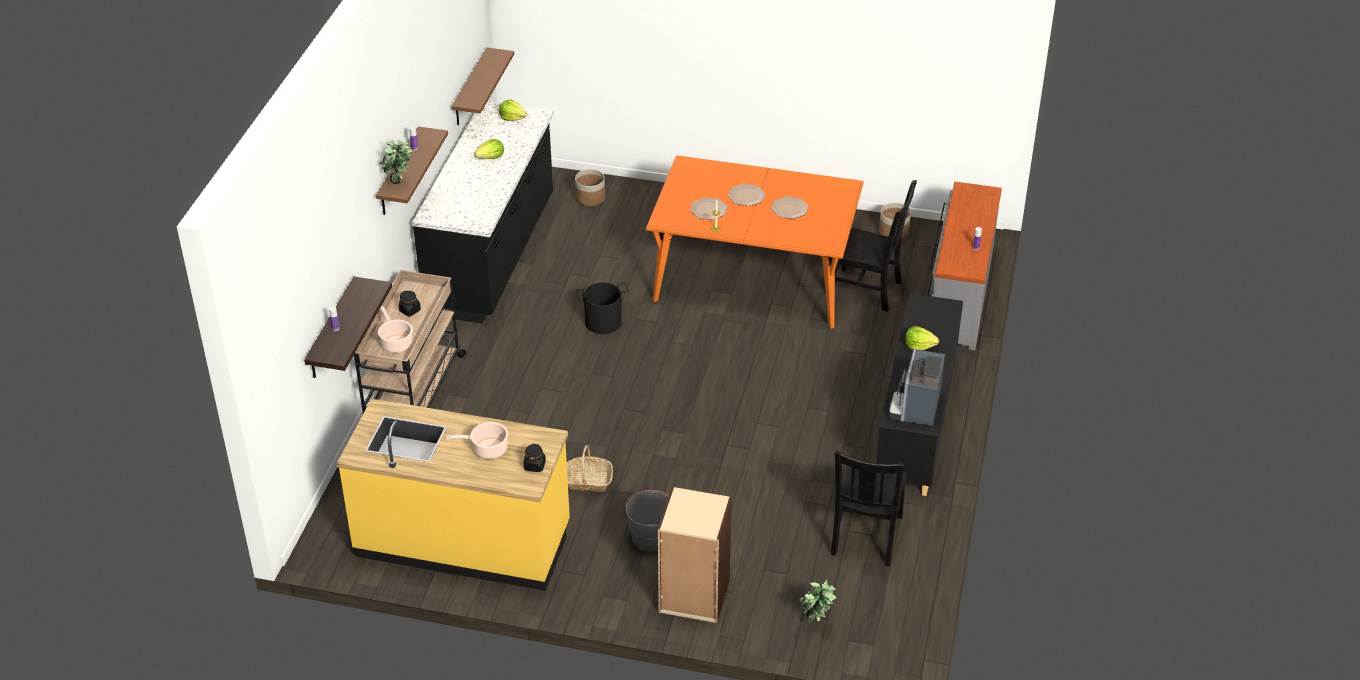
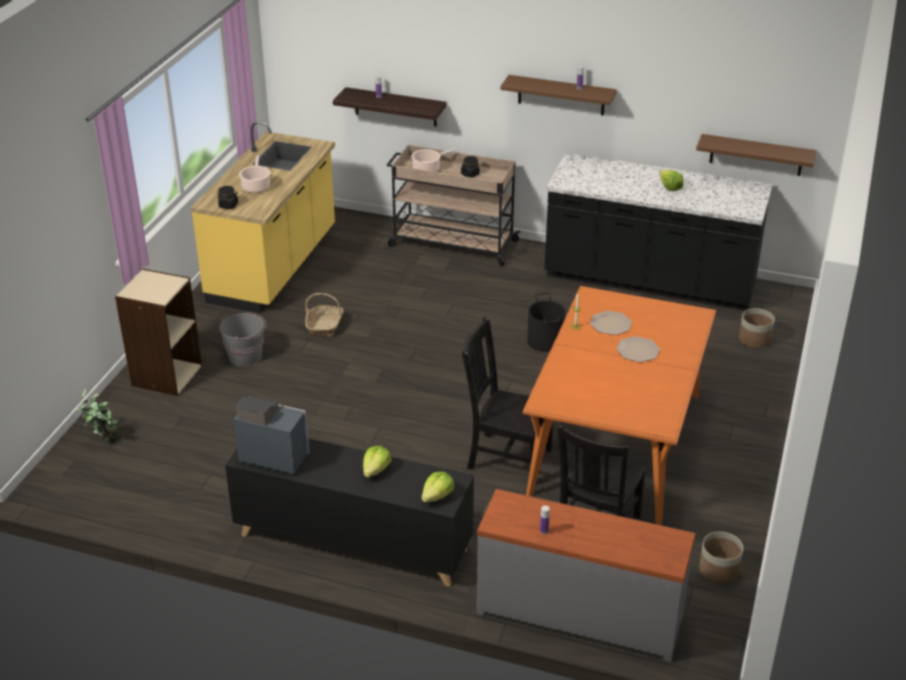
camera: 95 degrees right, 5 degrees down
(400, 185) = (522, 83): potted plant -> none
(512, 118) = (742, 198): lettuce -> lettuce (437, 496)
(789, 208) = (613, 378): plate -> none
(866, 537) = (198, 485): black chair -> black chair (506, 457)

